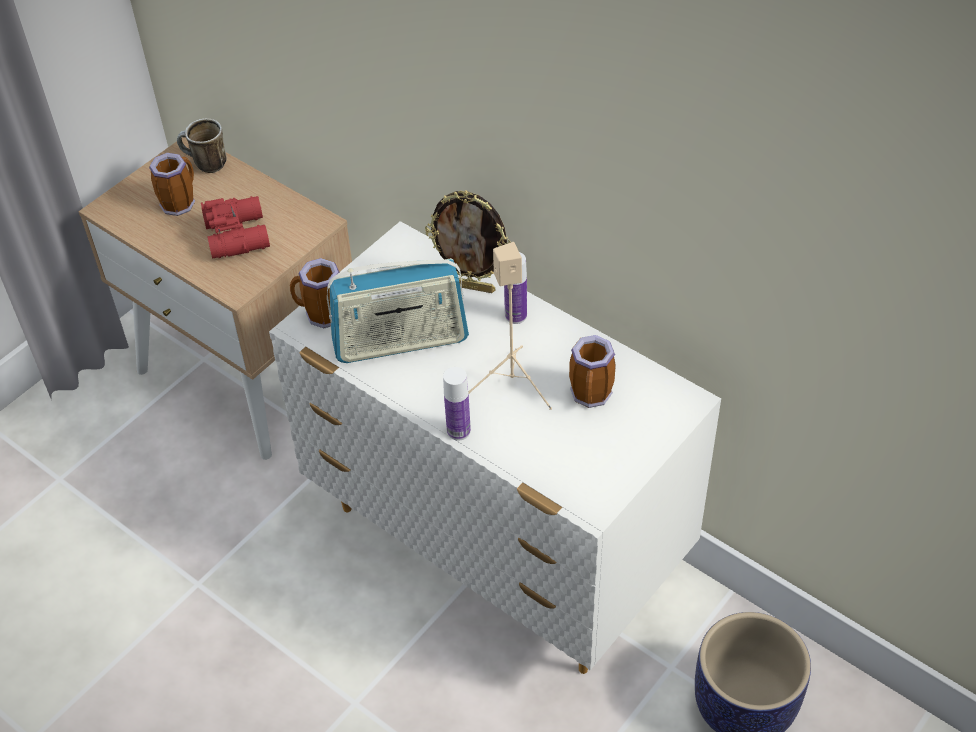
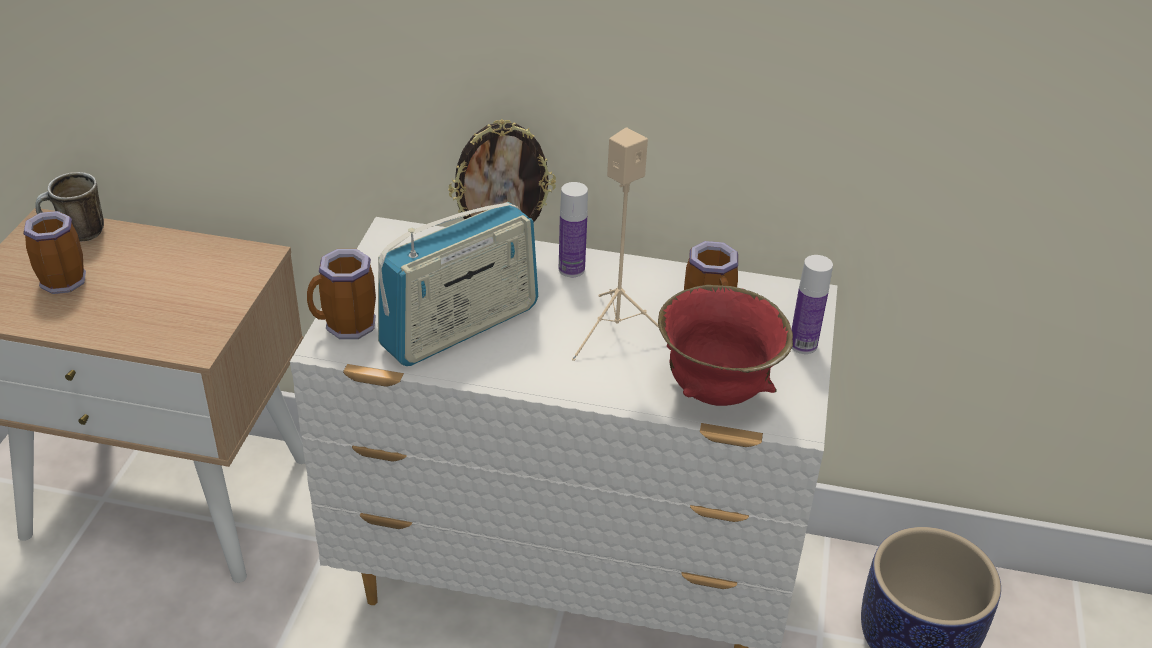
camera: 30 degrees left, 10 degrees down
(239, 234) = (164, 291): red binoculars -> none
(458, 431) = (592, 394): bottle -> bottle (803, 345)
(549, 462) = (715, 393): none -> red bowl

